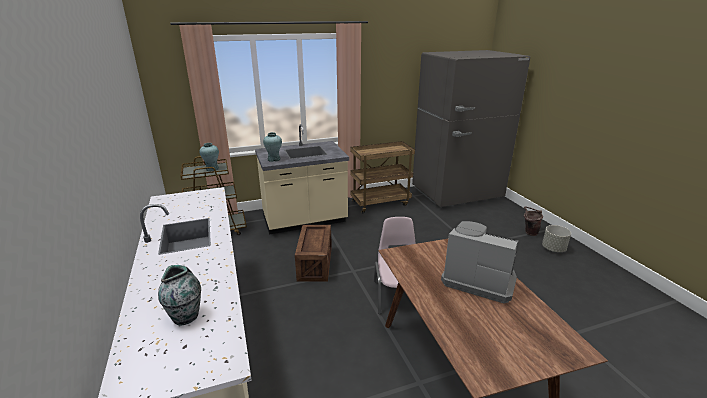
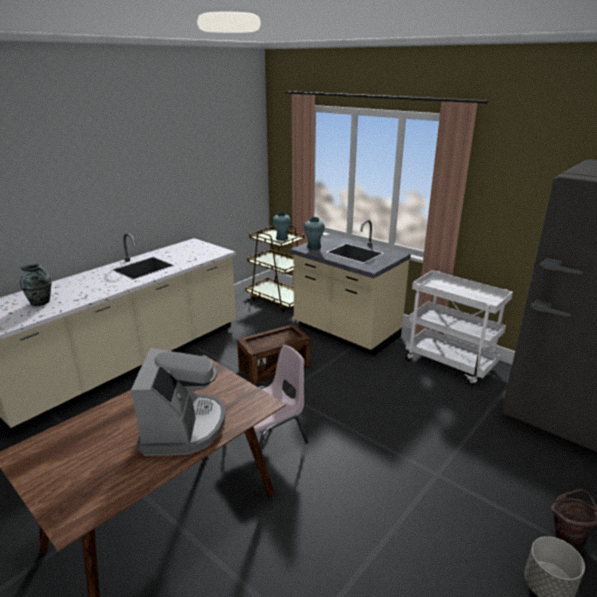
camera: 60 degrees right, 0 degrees up
(380, 203) = (450, 364): brown cart -> white cart

